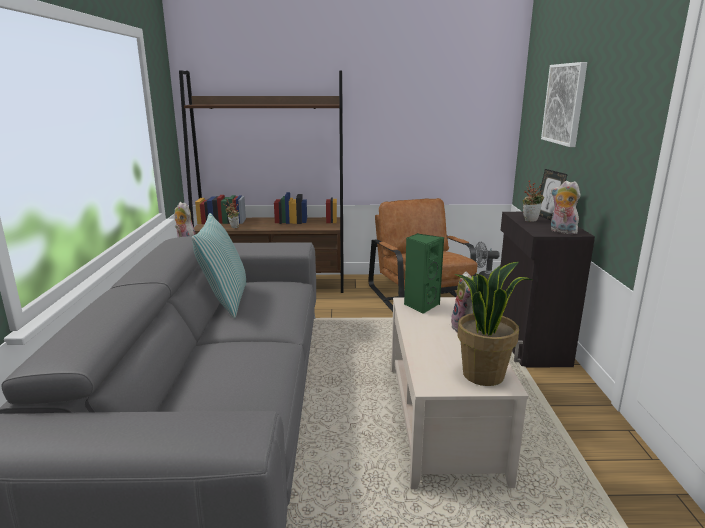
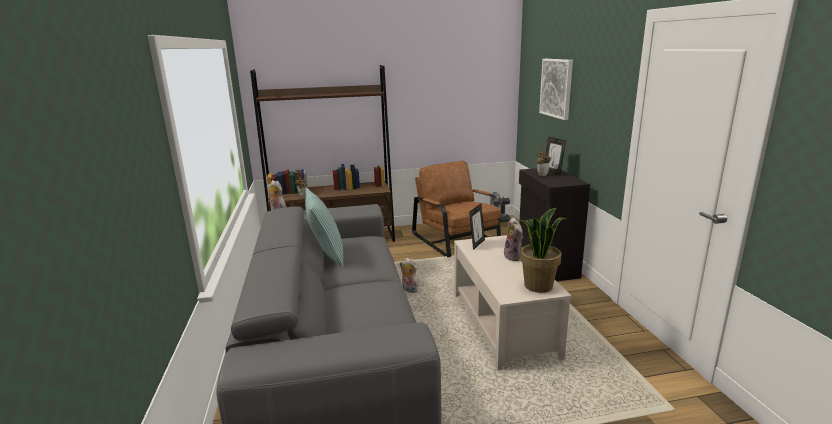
camera: 10 degrees left, 0 degrees up
(421, 305) = (477, 244): green speaker -> picture frame
(561, 231) = (567, 182): plush toy -> plush toy (409, 290)

